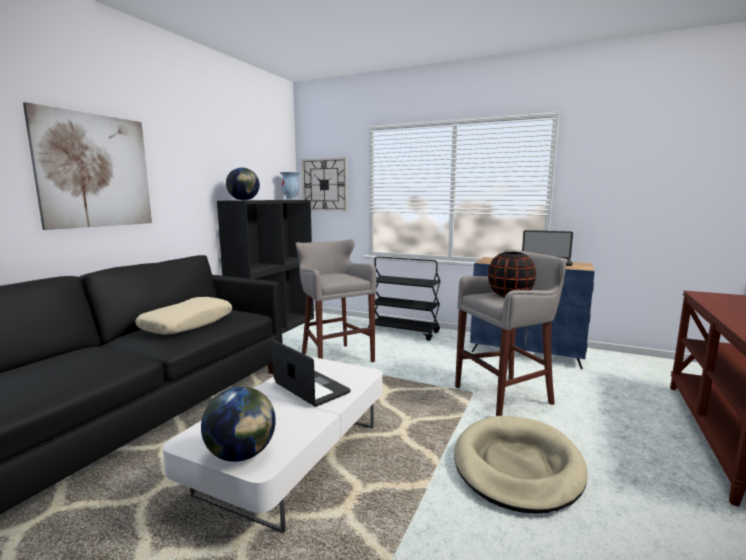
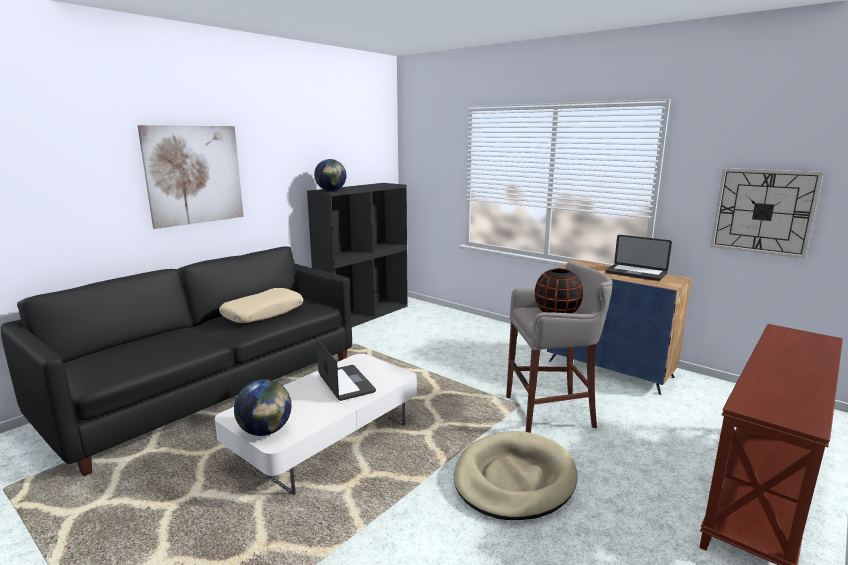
camera: 15 degrees right, 5 degrees up
(291, 199) = (387, 183): vase -> none
(324, 185) = (424, 167): wall clock -> wall clock (763, 211)
(335, 357) = (406, 352): grey stool -> none
(404, 332) = (491, 331): black cart -> none

